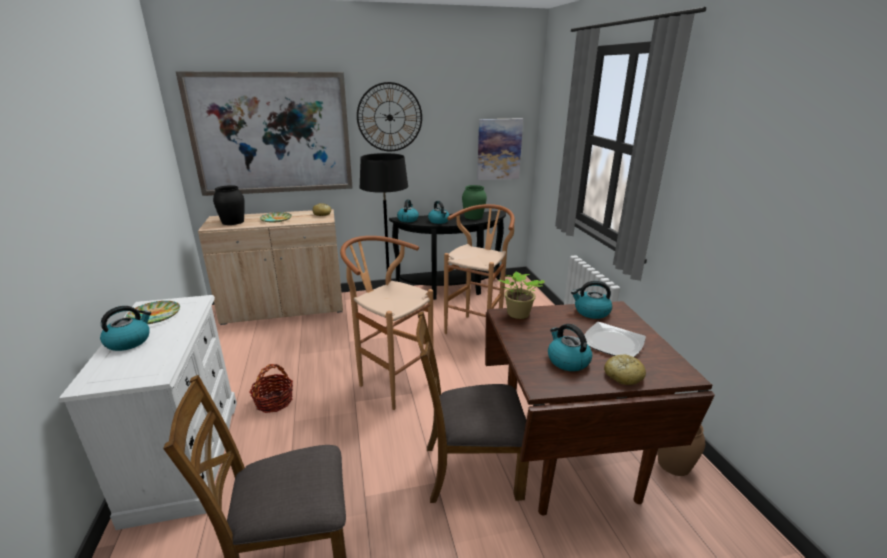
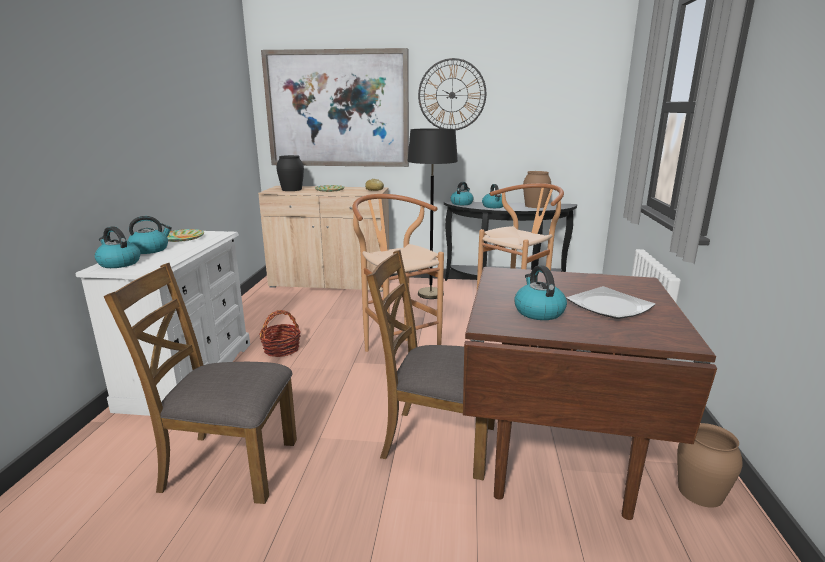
camera: 20 degrees right, 5 degrees down
(473, 217) = (535, 206): green vase -> brown vase
(499, 149) = (573, 133): picture -> none
(517, 314) = (513, 273): potted plant -> none
(591, 312) = (605, 281): kettle -> kettle (119, 263)
(623, 376) = (596, 331): bread -> none

